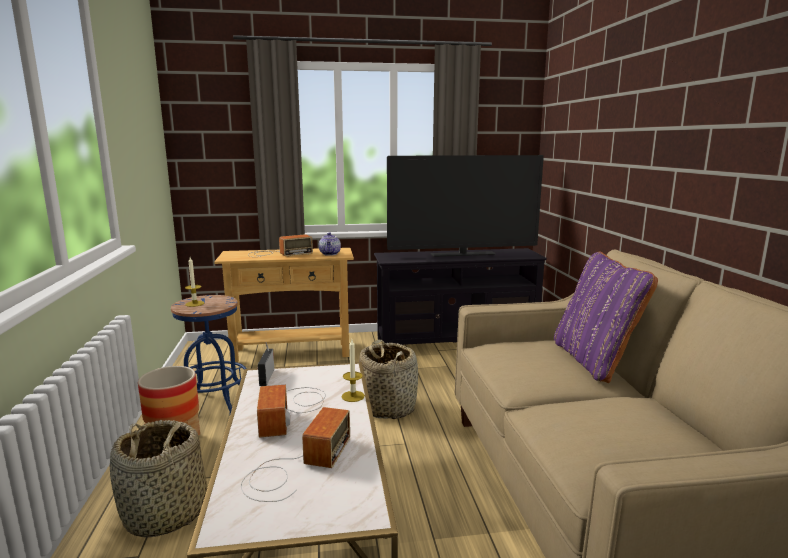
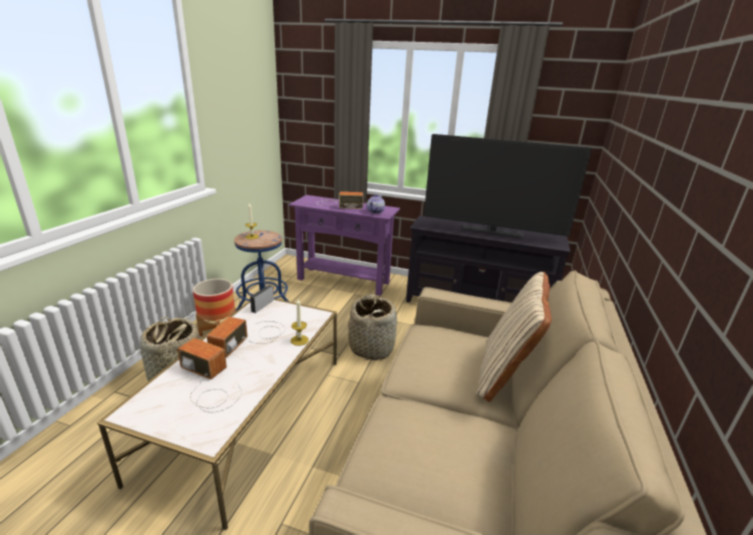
camera: 25 degrees right, 10 degrees up
(291, 352) = (343, 281): beige console table -> purple console table
(296, 466) = (209, 384): radio -> radio turned 105 degrees counterclockwise
(594, 361) = (505, 374): purple pillow -> beige pillow

